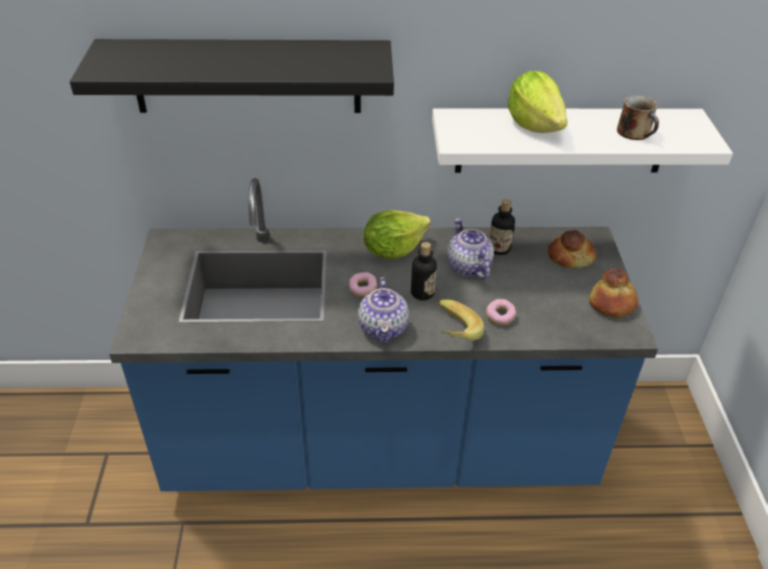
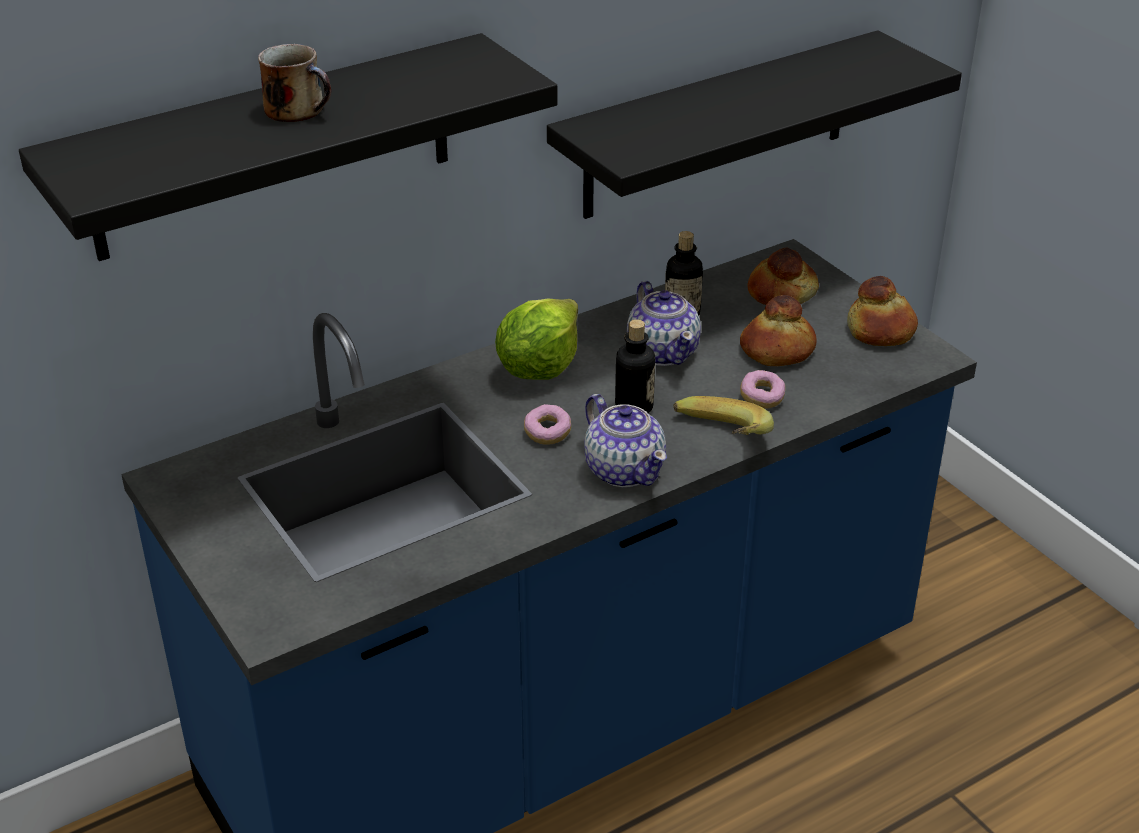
camera: 30 degrees left, 5 degrees down
(468, 267) = (663, 351): teapot -> teapot turned 150 degrees counterclockwise
(534, 125) = (702, 107): lettuce -> none
(535, 292) = (777, 351): none -> bread
(562, 140) = (718, 125): white shelf -> black shelf
(635, 132) = (832, 81): mug -> mug (297, 109)

